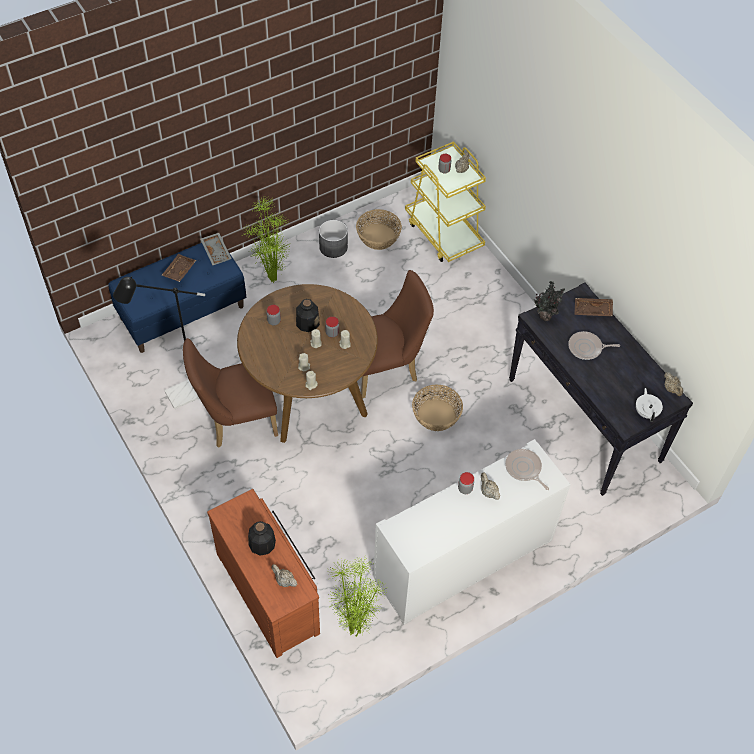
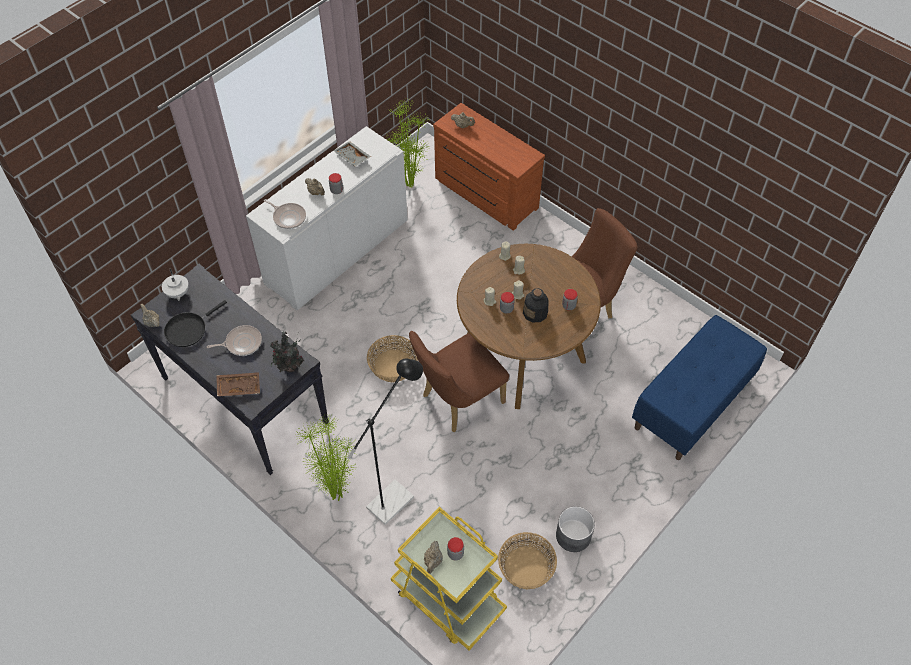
camera: 165 degrees right, 0 degrees up
(178, 271) = (706, 379): brown tray -> none
(179, 396) = (642, 319): black floor lamp -> black floor lamp (396, 496)
(217, 252) = (680, 413): grey tray -> grey tray (352, 157)
(262, 544) = (490, 144): bottle -> none
(272, 280) = (621, 469): potted plant -> potted plant (336, 494)
(636, 373) = (188, 329): none -> black frying pan

